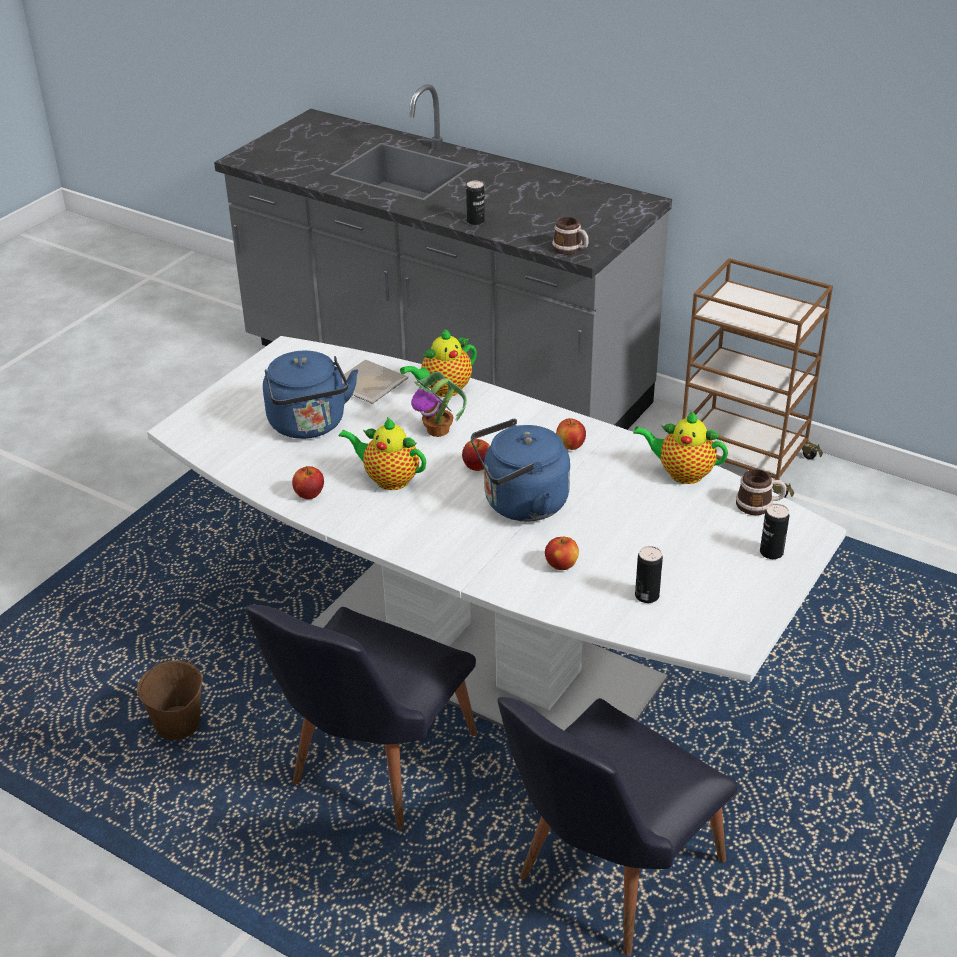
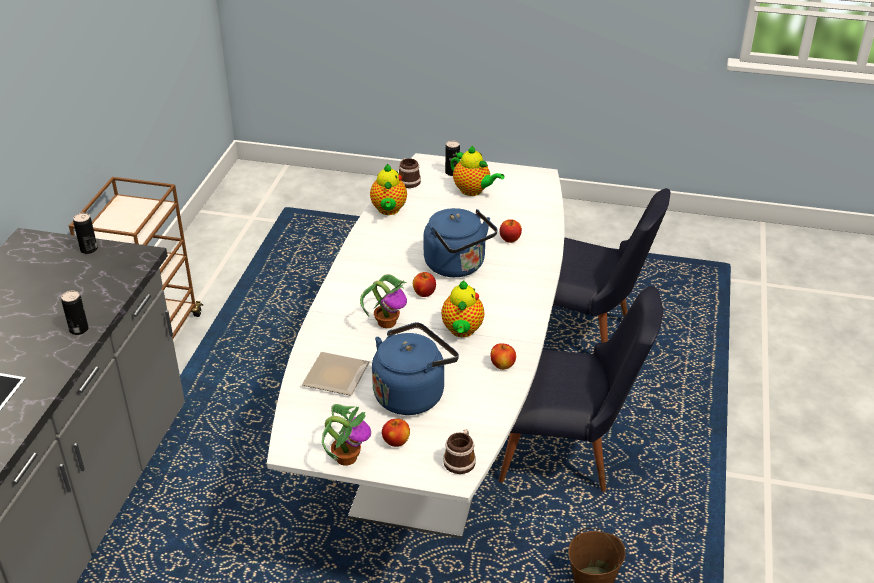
camera: 110 degrees left, 0 degrees up
(253, 374) = (346, 457): none -> potted plant
(443, 390) = (327, 333): teapot -> teapot (473, 191)
(570, 446) = (378, 258): apple -> apple (396, 442)
(571, 249) = (132, 263): mug -> mug (461, 459)
(647, 596) = (518, 206): can -> can (89, 249)

